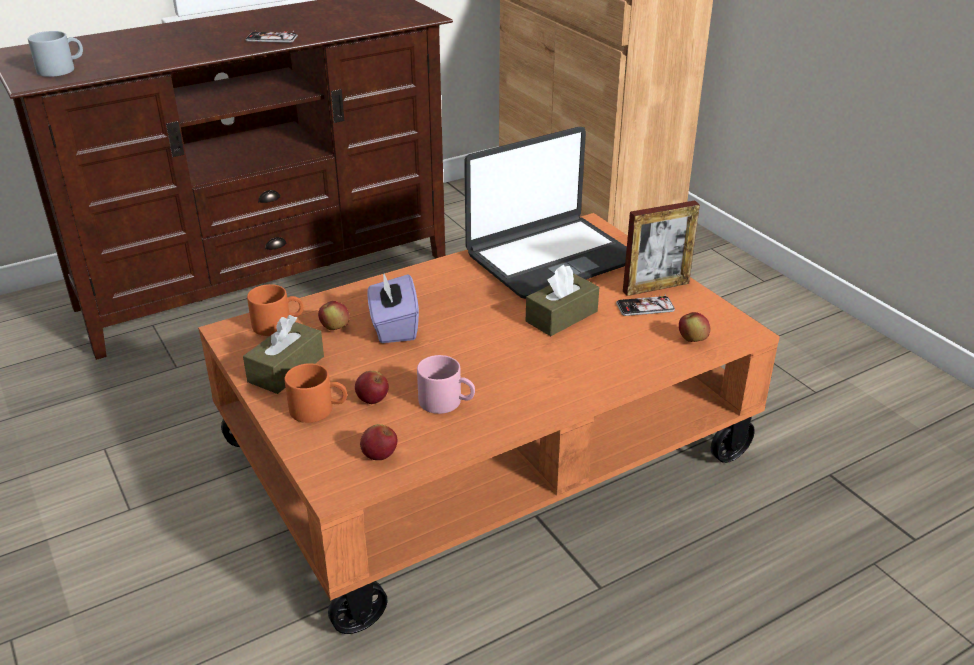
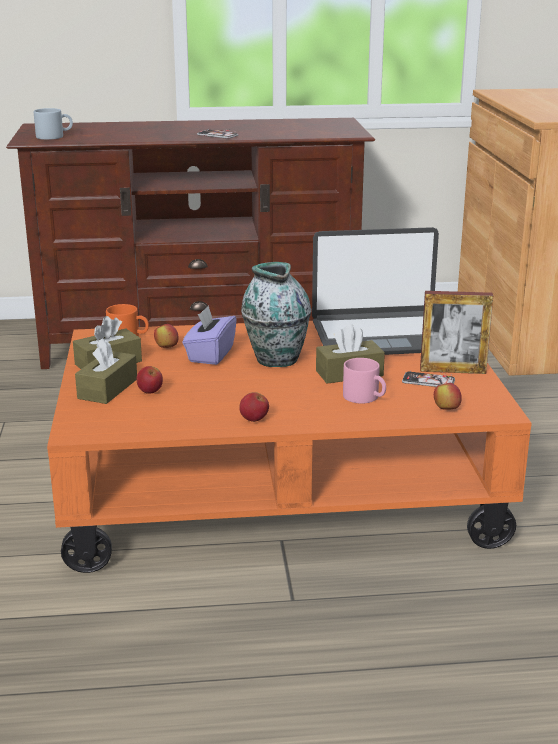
camera: 25 degrees right, 10 degrees down
(319, 409) = (108, 389): orange mug -> brown tissue box
(379, 455) = (122, 422): apple -> apple (254, 419)
(447, 401) = (203, 404): pink mug -> pink mug (366, 397)
(470, 315) = (276, 359): none -> vase

